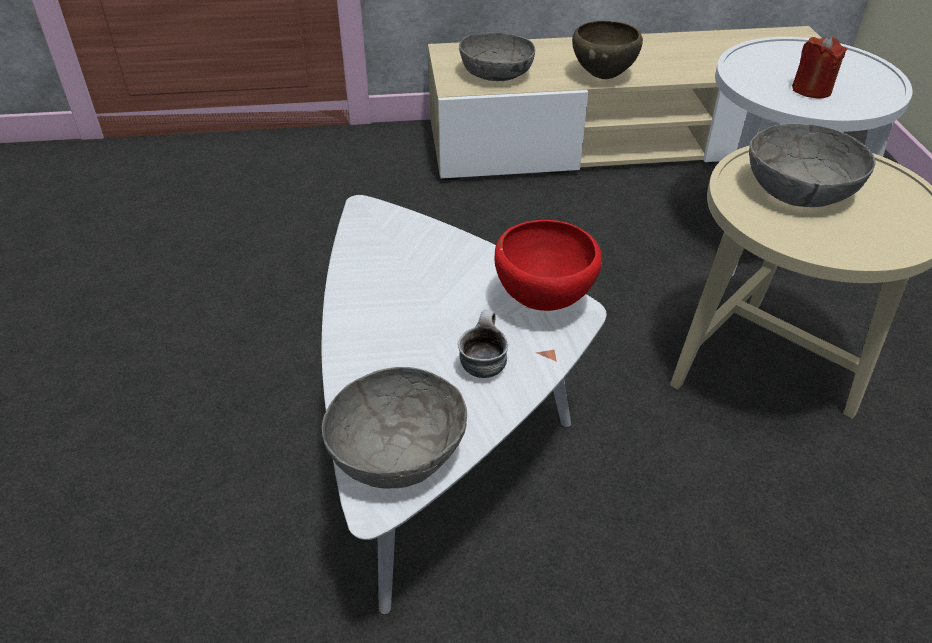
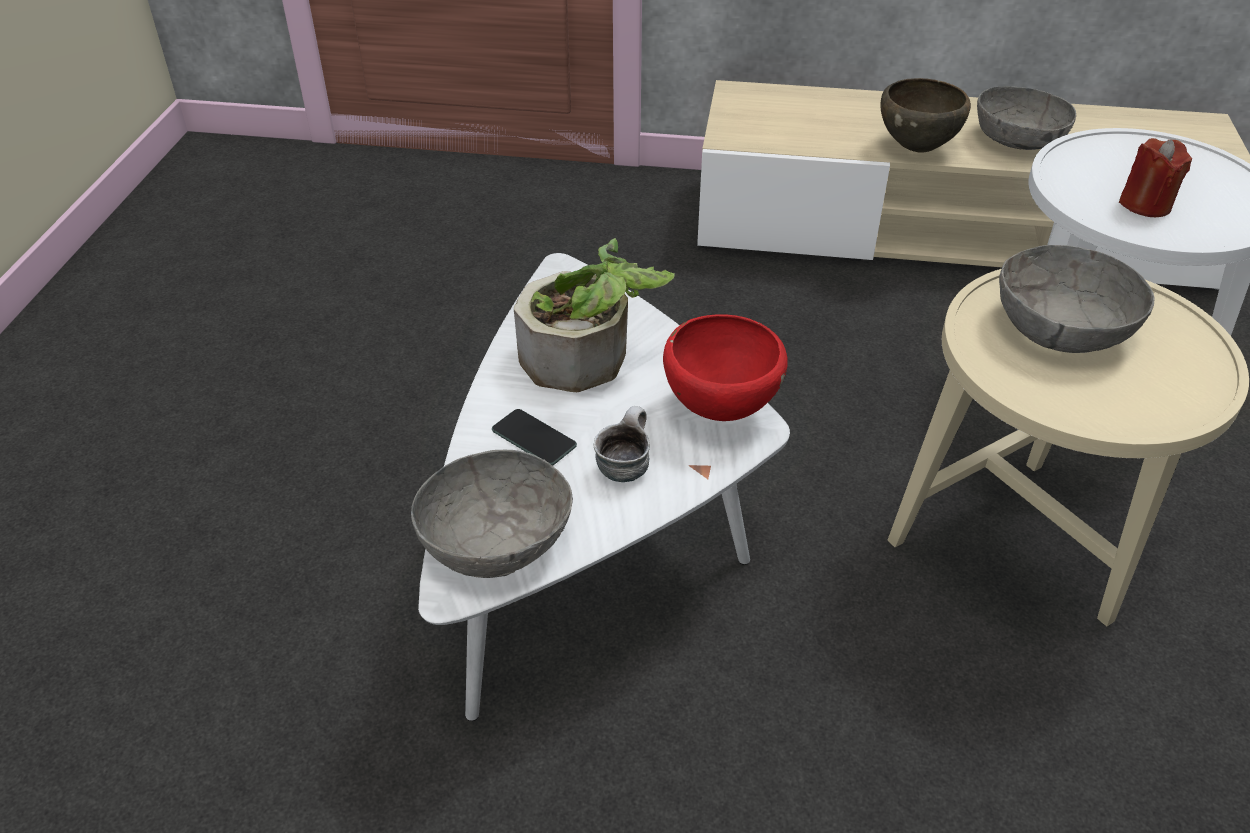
camera: 15 degrees right, 0 degrees up
(395, 354) = (534, 438): none -> phone
(417, 278) = (589, 359): none -> potted plant
(496, 74) = (784, 129): grey bowl -> grey bowl (1018, 140)

